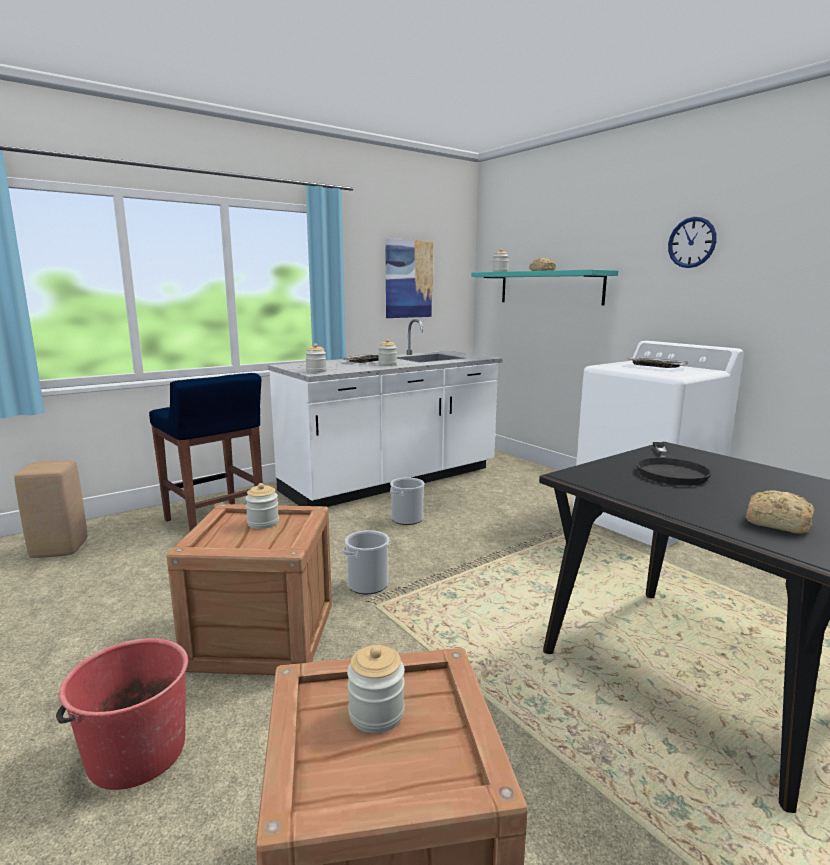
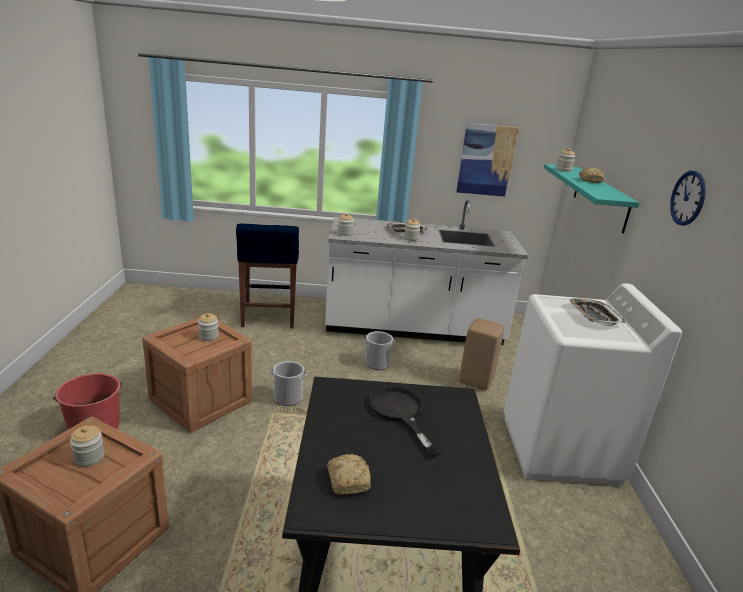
camera: 35 degrees right, 10 degrees up
(61, 549) = (183, 304): beige stool -> beige stool (476, 381)
(670, 470) = (400, 413): black frying pan -> black frying pan turned 105 degrees clockwise

